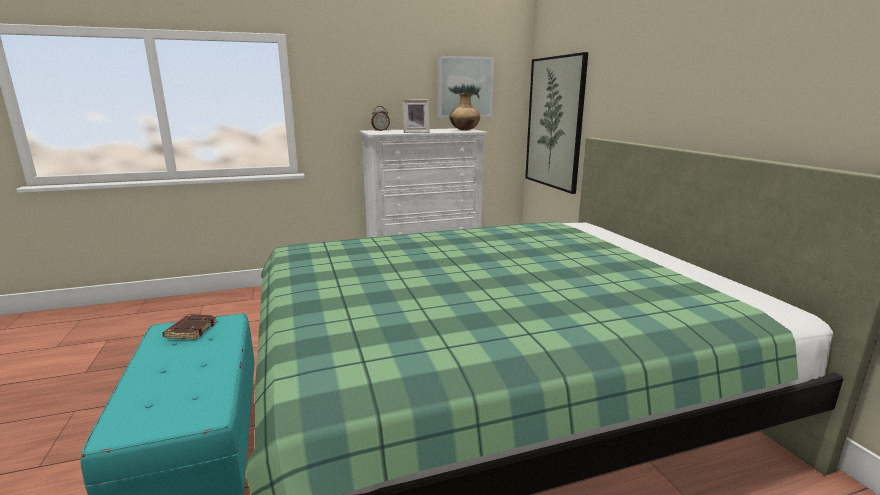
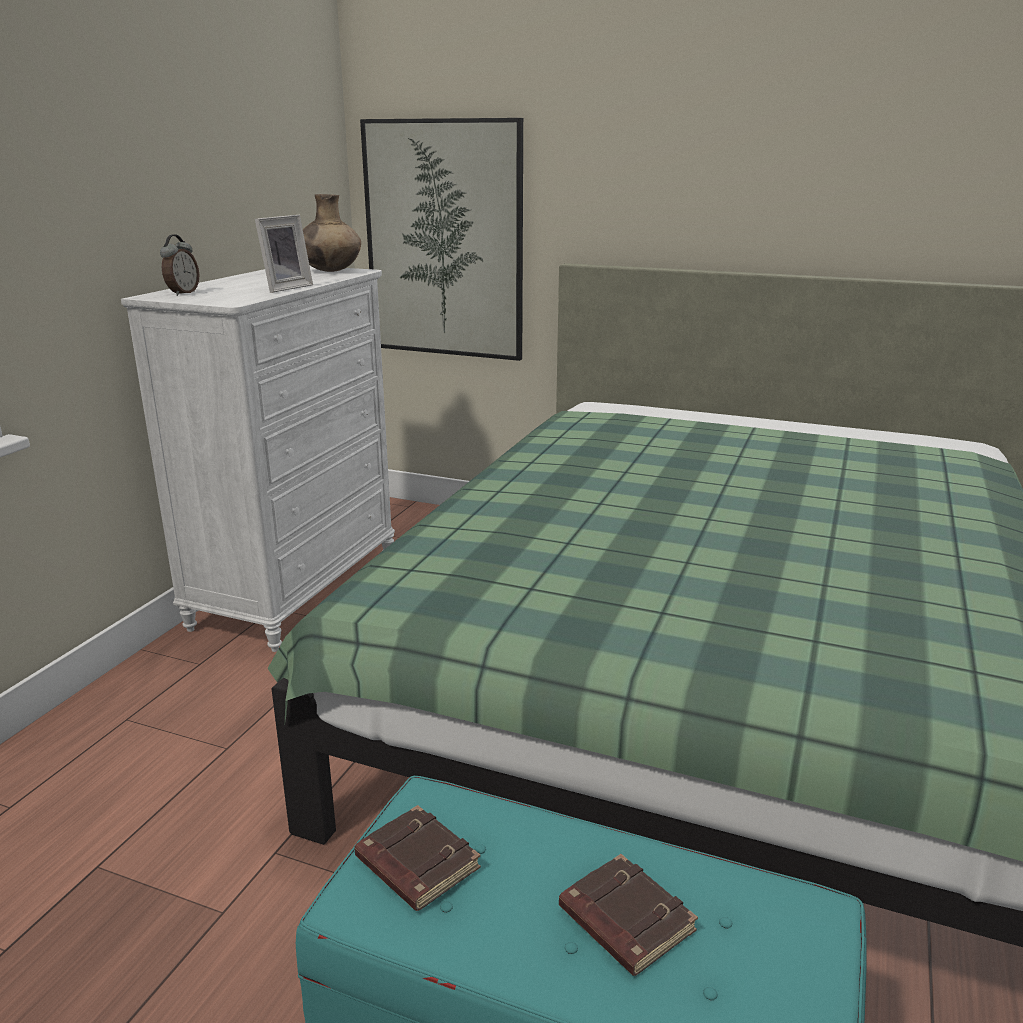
camera: 50 degrees left, 5 degrees up
(180, 374) = (623, 921): none -> brown book
(465, 87) = (270, 178): picture -> none

